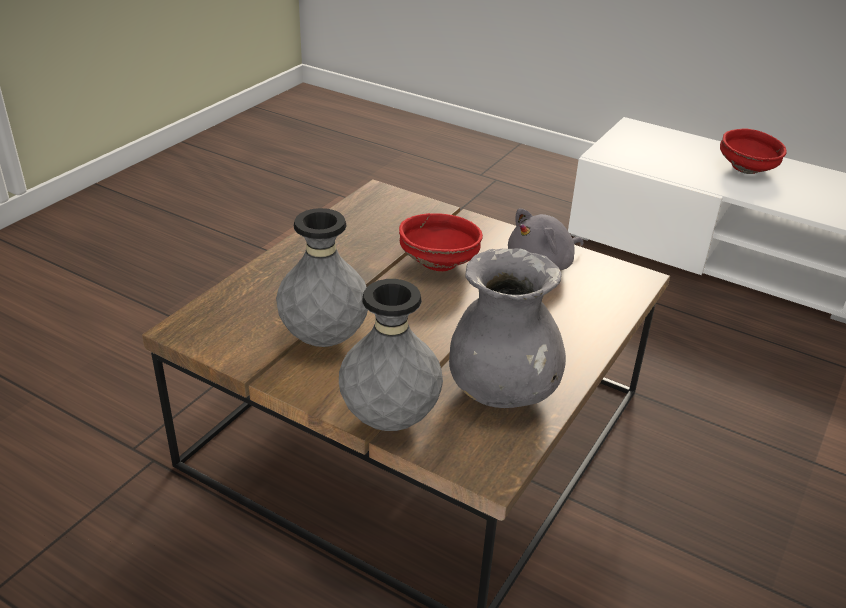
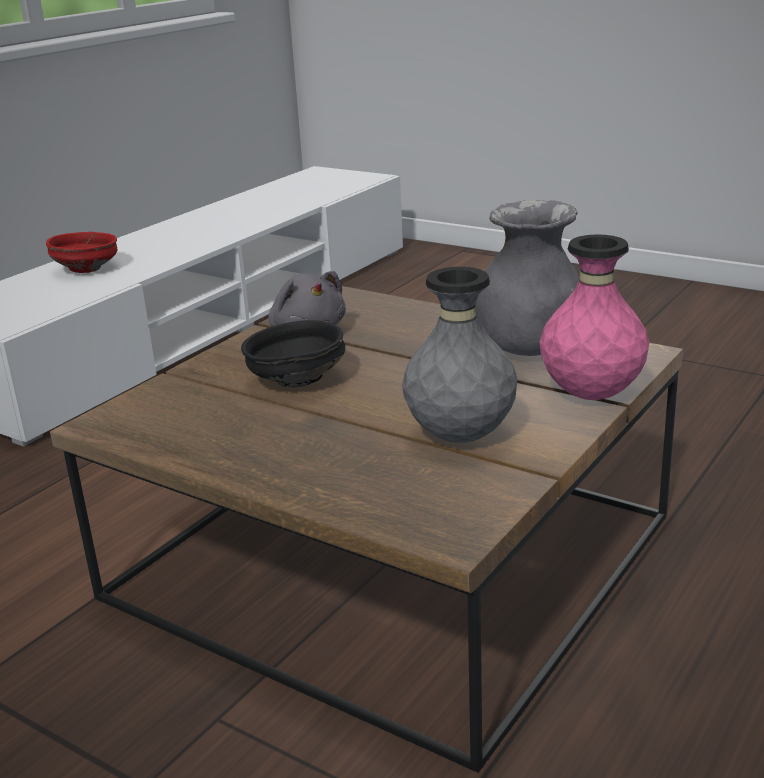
camera: 85 degrees left, 10 degrees down
(389, 419) = (592, 395): grey vase -> pink vase
(439, 262) = (295, 380): red bowl -> black bowl

